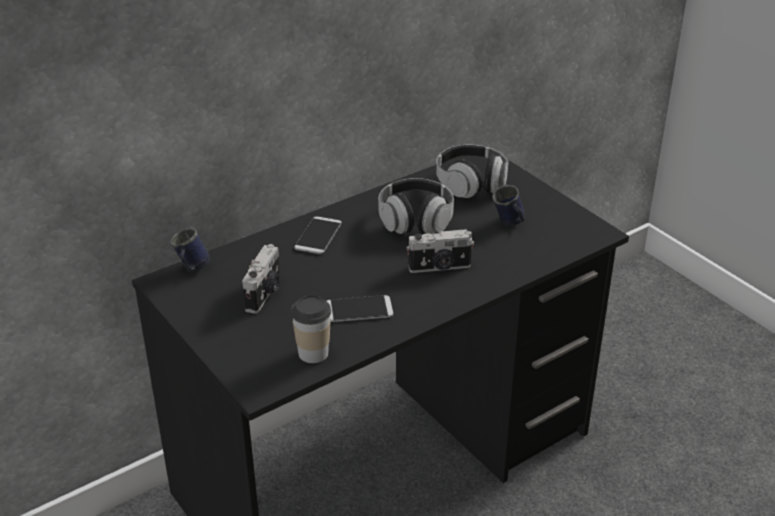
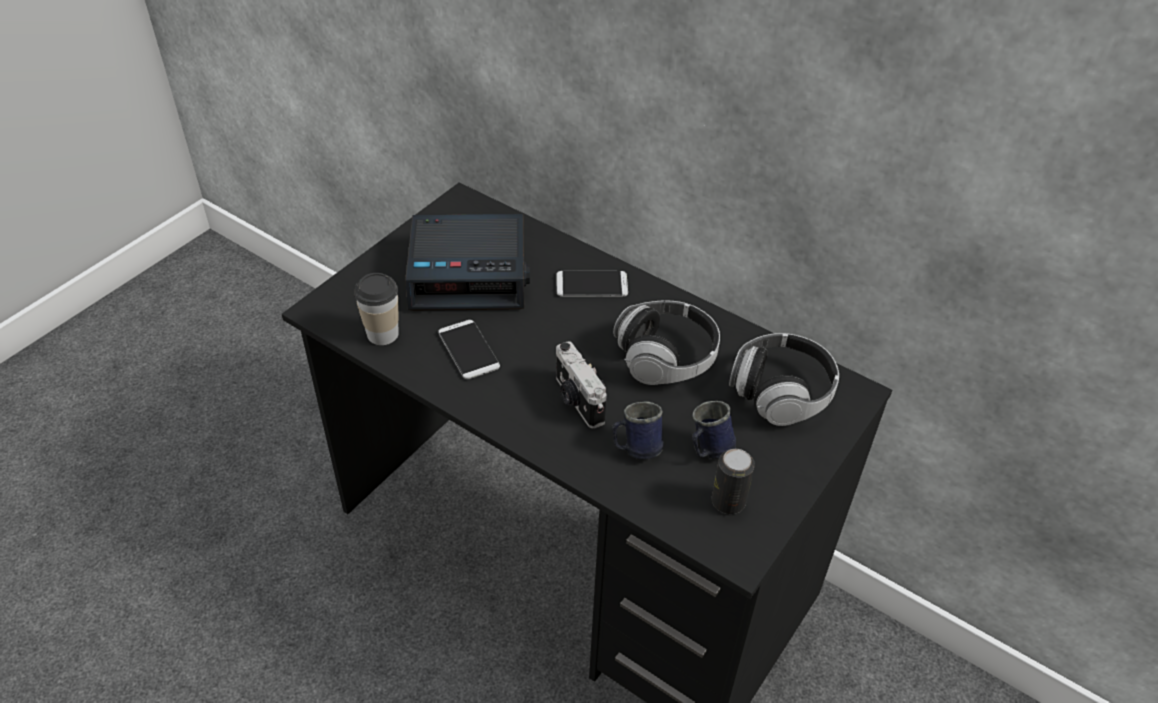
camera: 70 degrees right, 10 degrees up
(191, 269) = (490, 213): blue mug -> blue mug (635, 448)
(265, 293) = (470, 273): camera -> alarm clock
(556, 226) = (728, 501): none -> can

